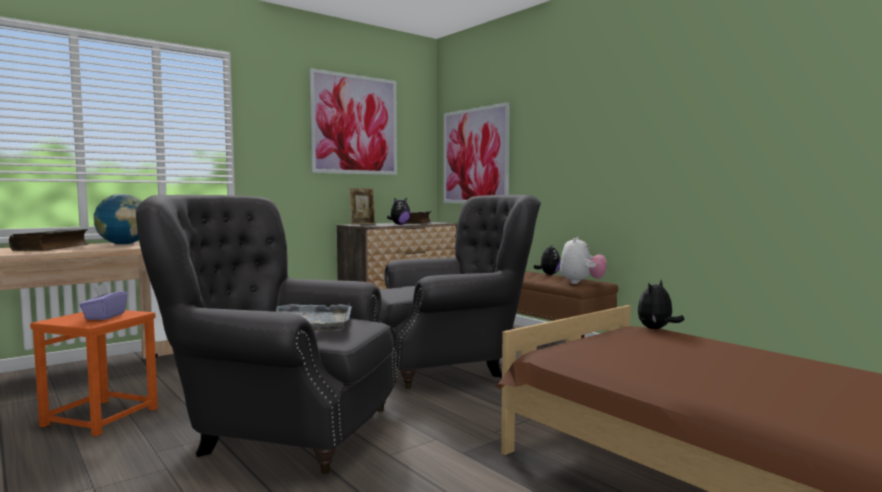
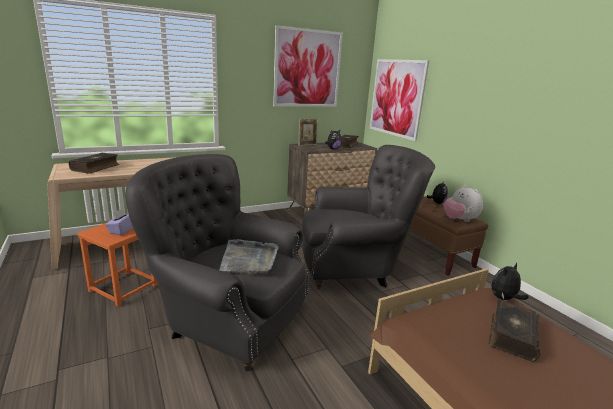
camera: 10 degrees right, 15 degrees up
(124, 244) = (142, 164): globe -> none
(581, 283) = (459, 220): plush toy -> plush toy turned 120 degrees clockwise
(675, 350) = (511, 336): none -> book

